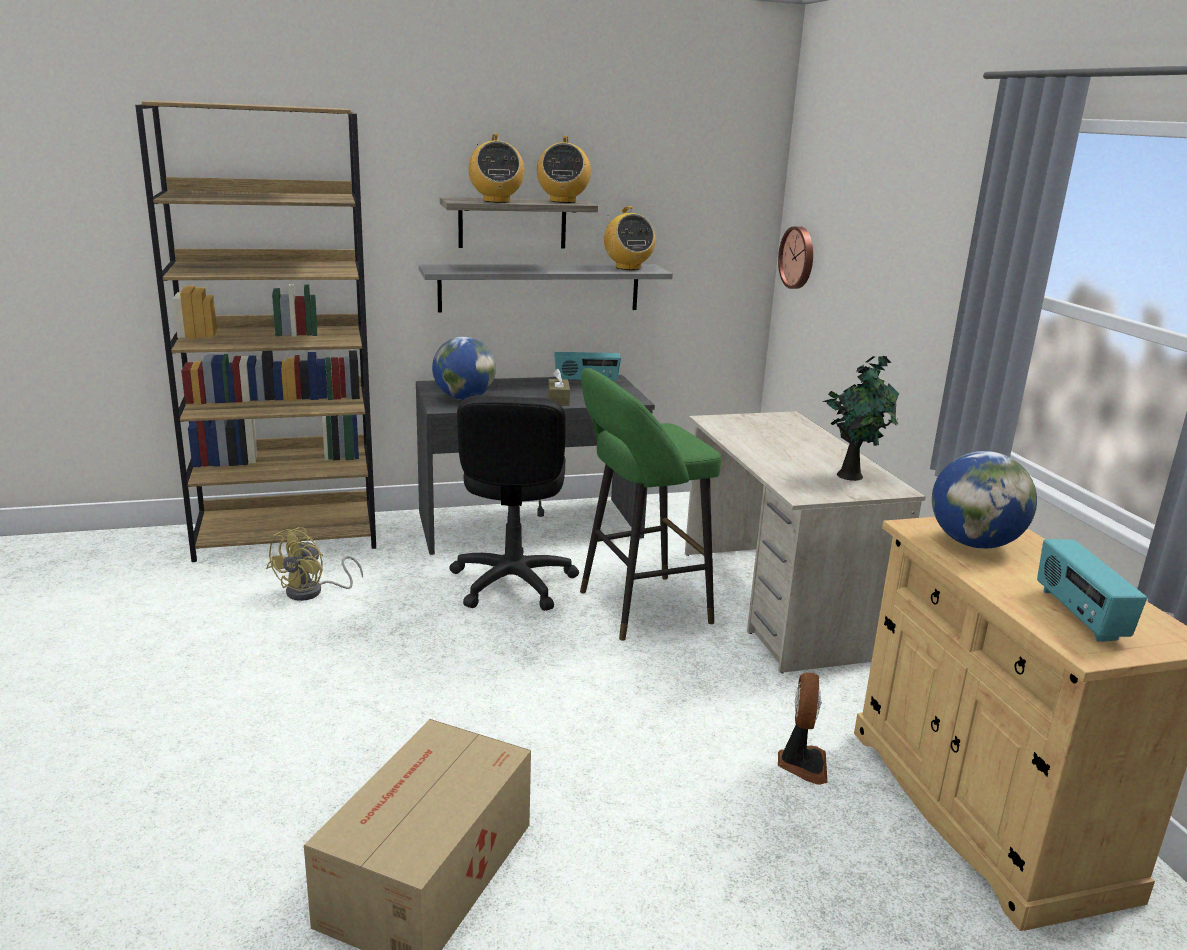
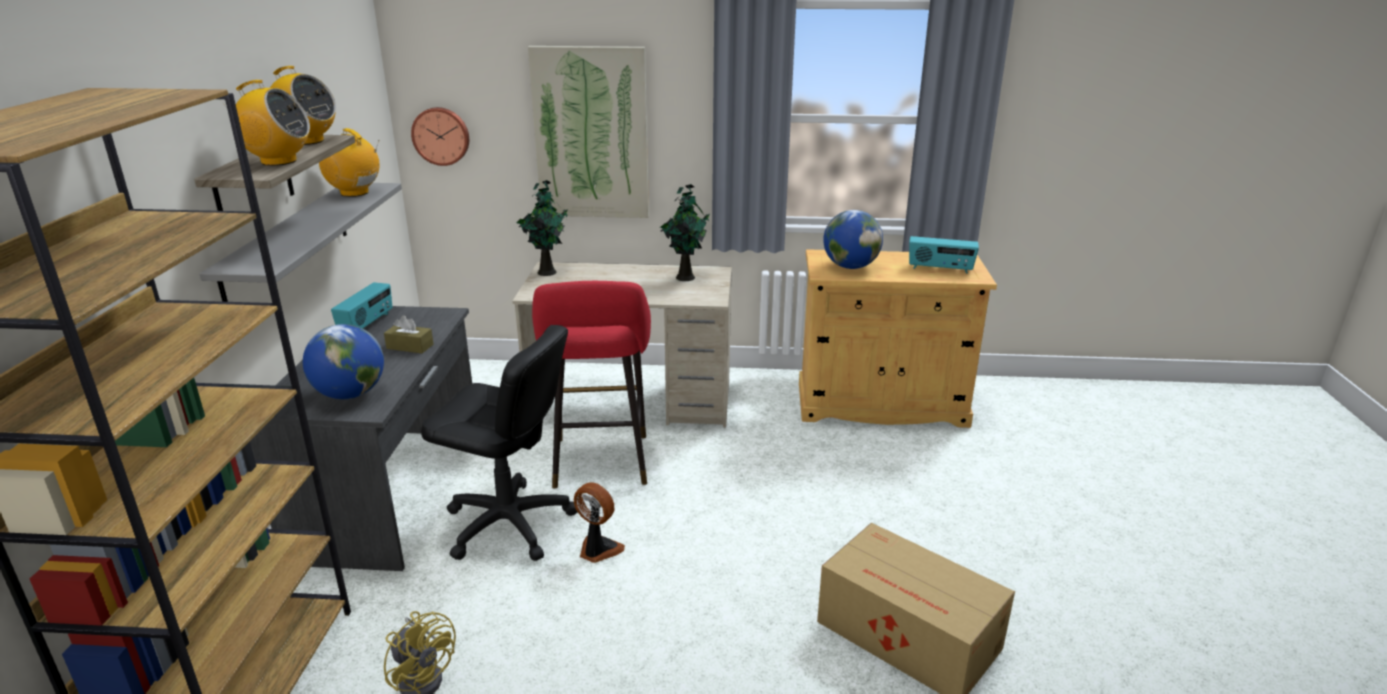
camera: 70 degrees left, 5 degrees up
(627, 268) = (355, 193): radio -> radio turned 150 degrees counterclockwise
(637, 608) = (600, 465): green stool -> red stool
(775, 417) = (547, 271): none -> potted plant
(801, 763) = (826, 449): fan -> fan (598, 550)
(886, 281) = (591, 134): none -> picture

